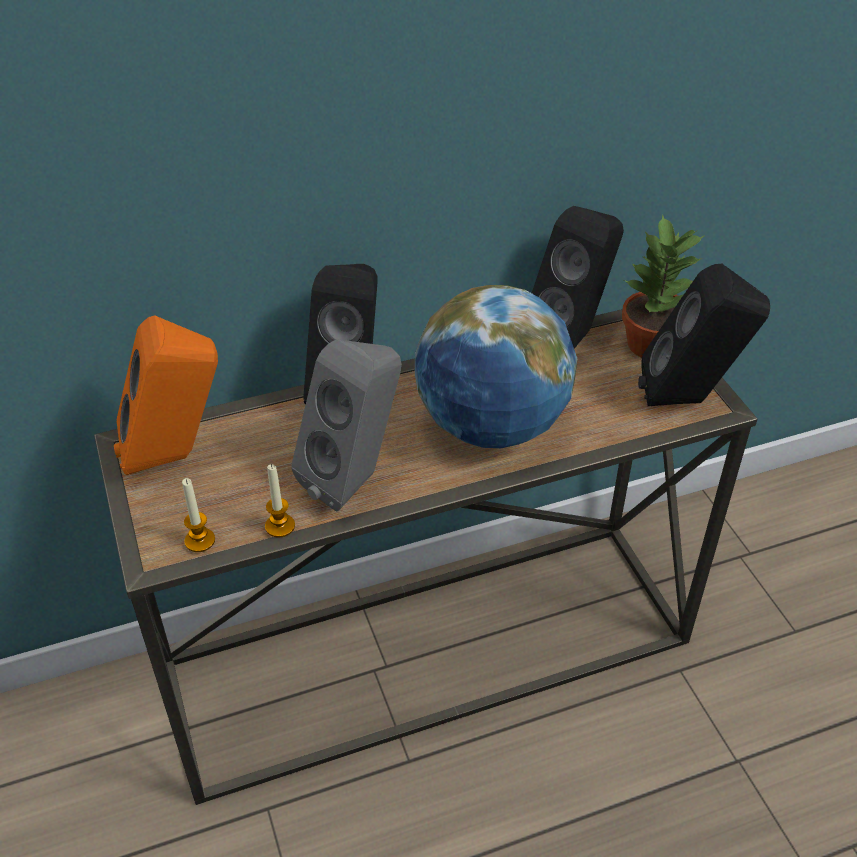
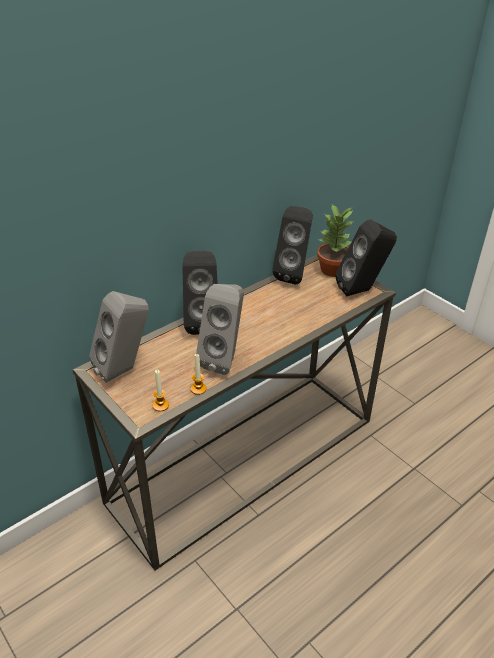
camera: 20 degrees left, 5 degrees down
(177, 456) = (125, 369): orange speaker -> grey speaker
(492, 426) = (277, 321): globe -> none

